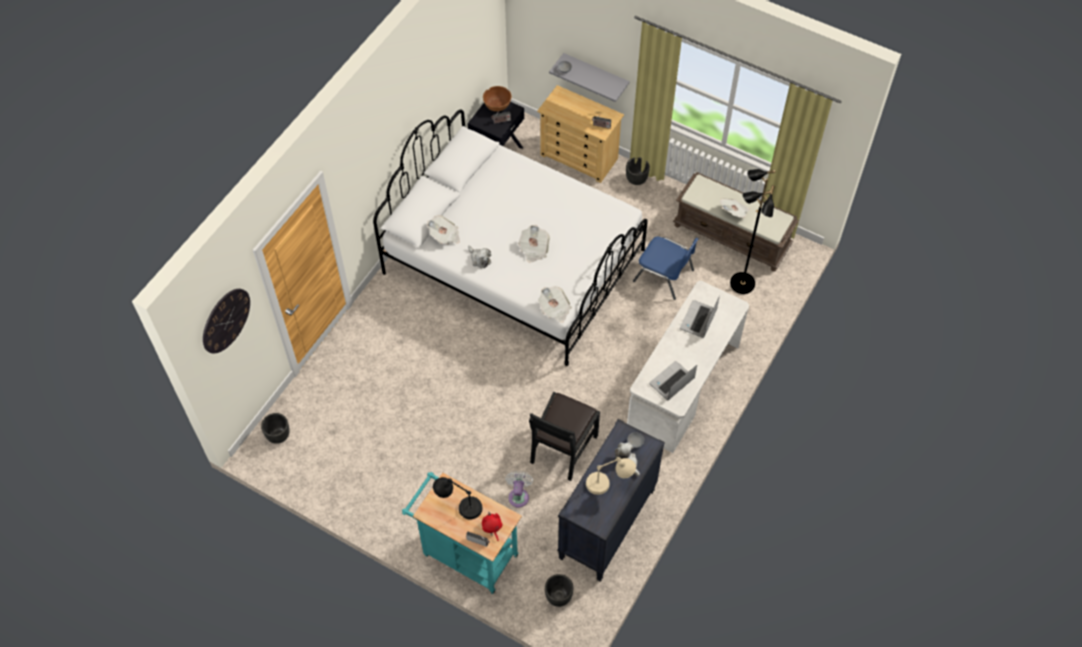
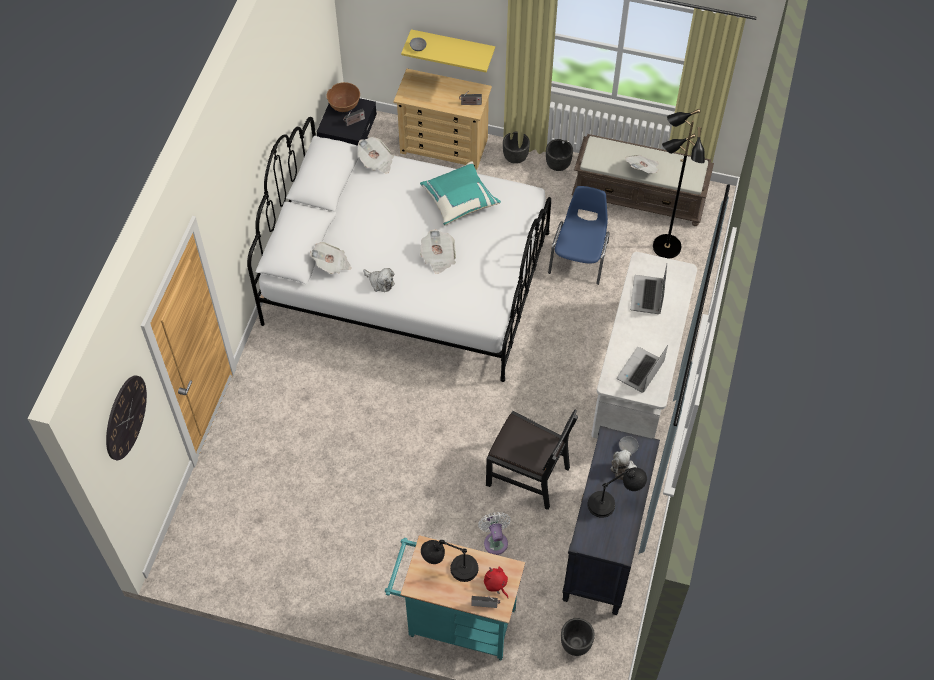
camera: 15 degrees left, 0 degrees up
(278, 435) = (195, 539): black planter -> black planter (557, 165)
(555, 309) = (483, 320): newspaper -> newspaper (376, 162)
(563, 448) = (528, 475): black chair -> black chair turned 75 degrees counterclockwise
(566, 205) = (459, 200): none -> turquoise pillow
(595, 75) = (452, 47): grey shelf -> yellow shelf
(608, 484) = (614, 502): beige table lamp -> black table lamp
(664, 276) = (579, 257): blue chair -> blue chair turned 90 degrees counterclockwise

